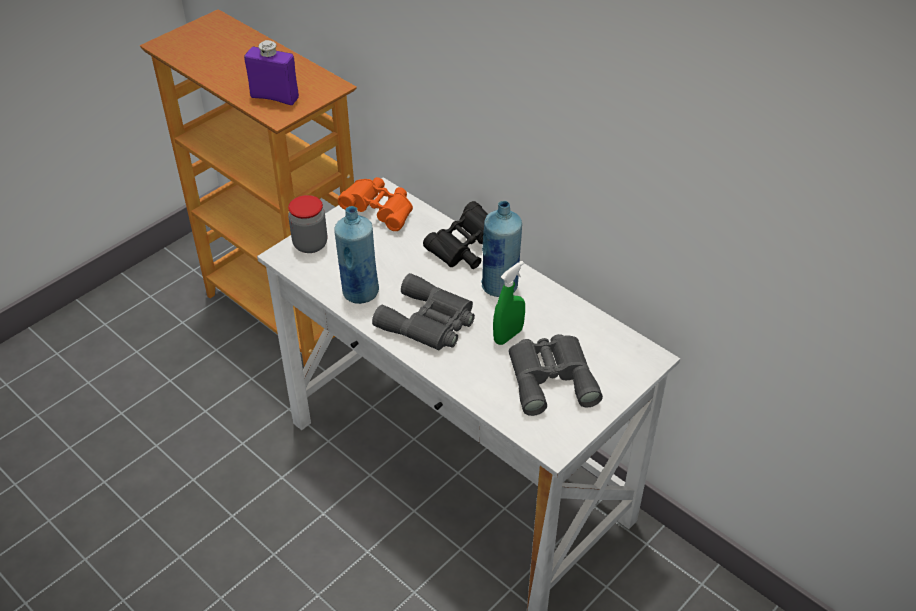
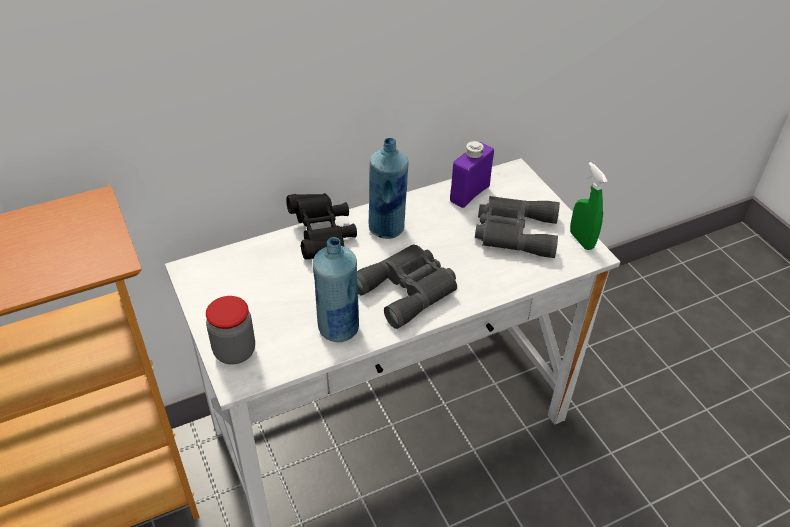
camera: 70 degrees left, 0 degrees up
(274, 97) = (68, 255): purple bottle -> purple bottle (469, 193)
(380, 212) = (222, 281): orange binoculars -> none
(508, 335) = (452, 242): green spray bottle -> green spray bottle (581, 240)

